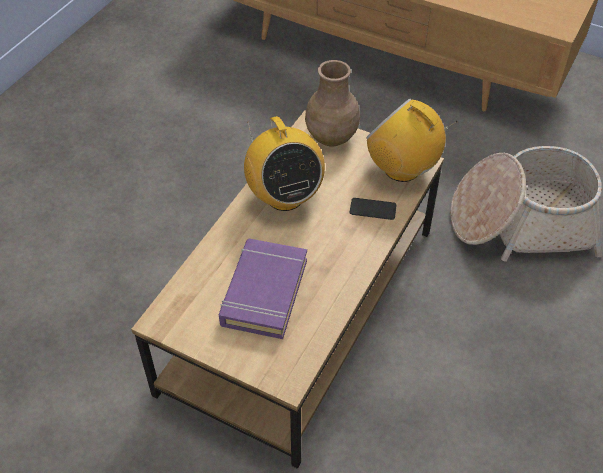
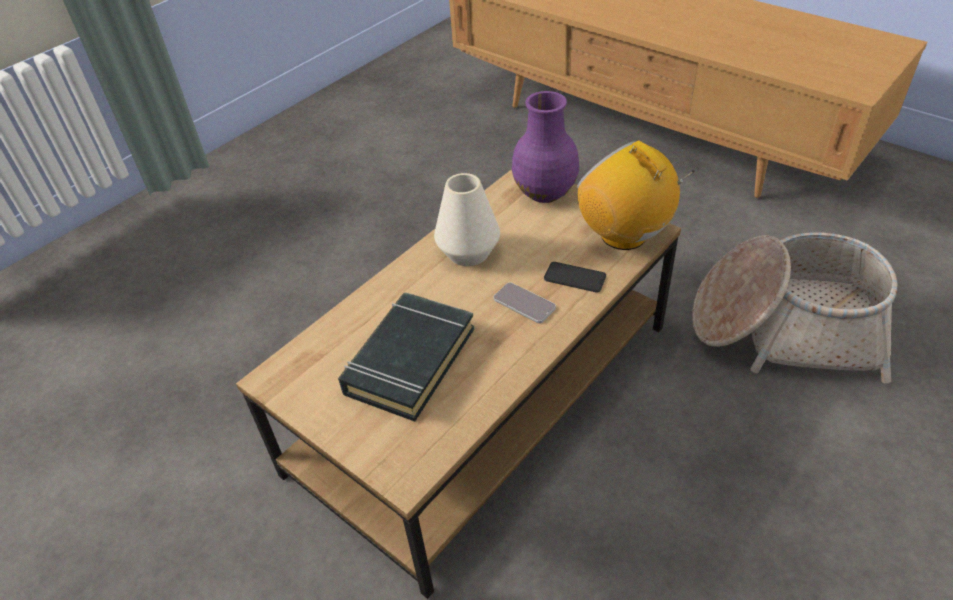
camera: 15 degrees right, 5 degrees down
(264, 292) = (409, 360): purple book -> black book
(284, 196) = (468, 252): radio -> white vase
(332, 137) = (545, 193): brown vase -> purple vase
(339, 235) = (524, 303): none -> phone

